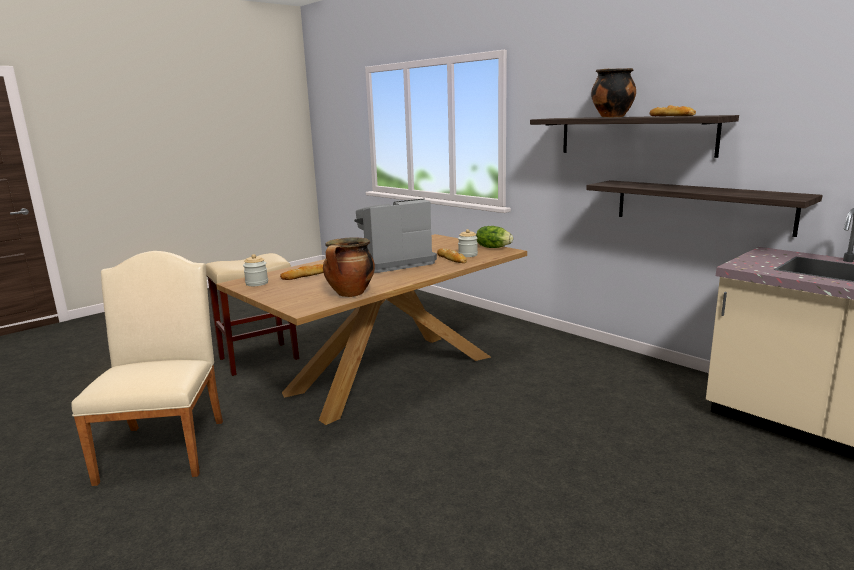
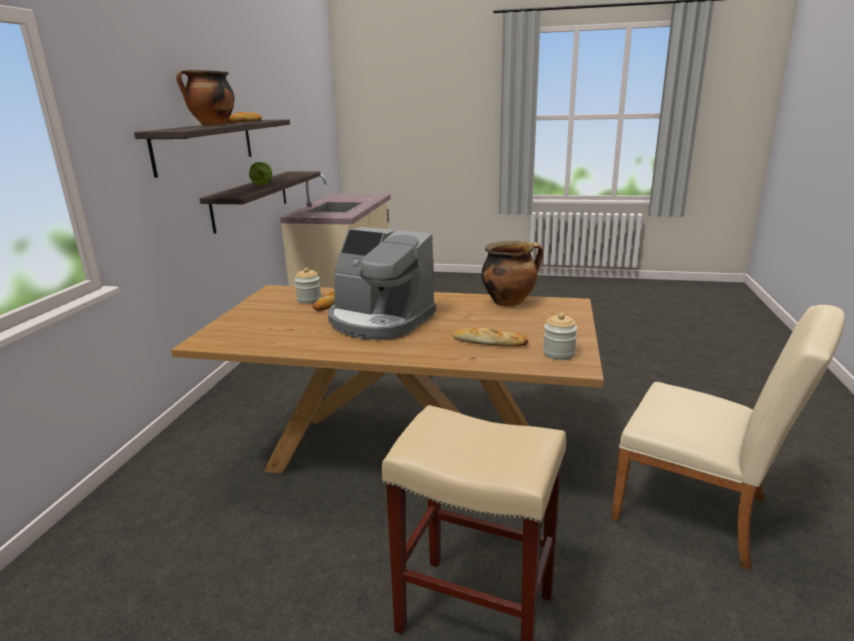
camera: 125 degrees left, 5 degrees up
(166, 445) = (701, 512): beige chair -> beige chair turned 105 degrees counterclockwise
(493, 247) = (260, 298): lettuce -> lettuce (261, 184)

